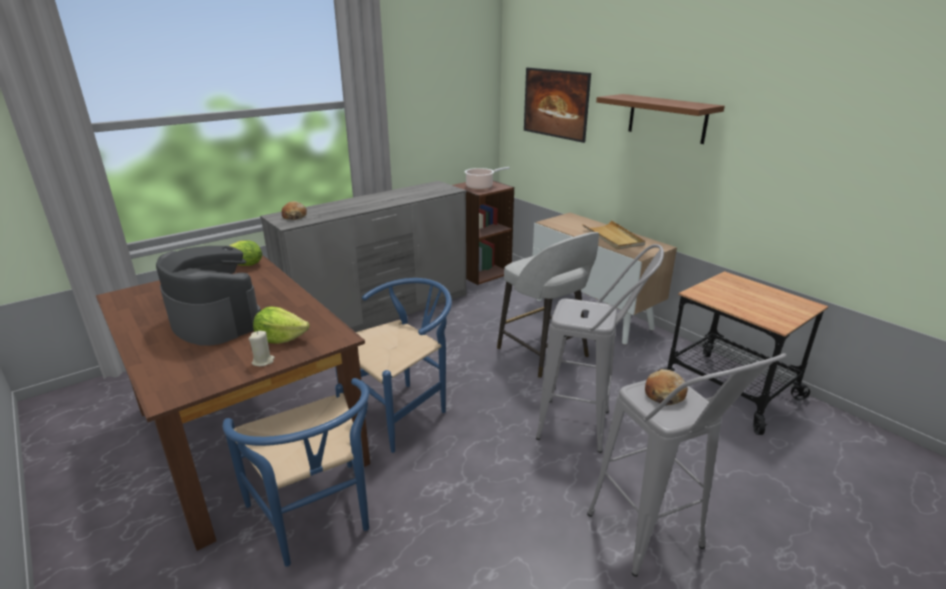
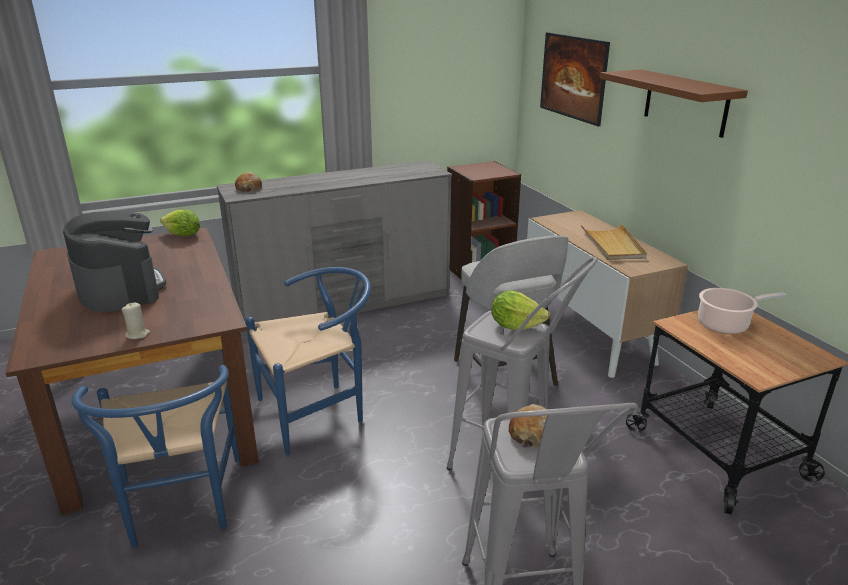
camera: 15 degrees right, 0 degrees up
(280, 339) = (167, 315): lettuce -> lettuce (515, 326)
(481, 187) = (482, 171): cooking pot -> cooking pot (726, 324)

